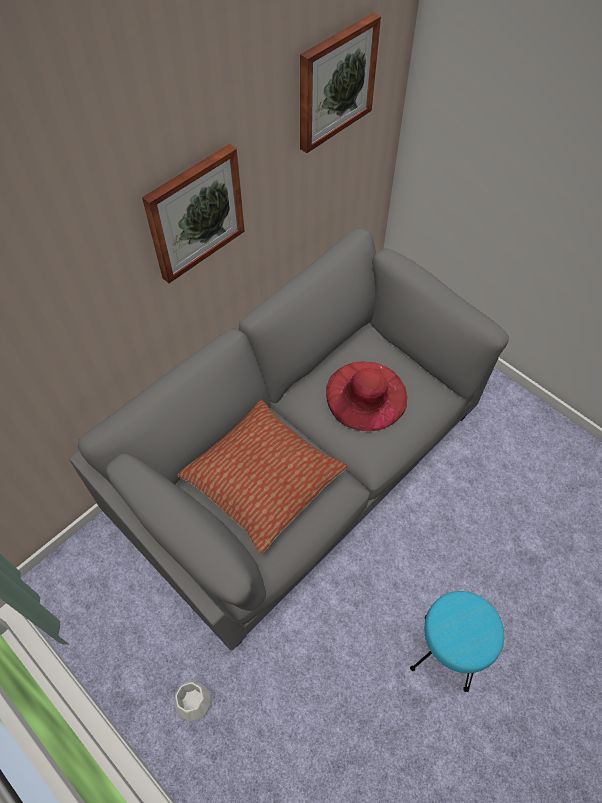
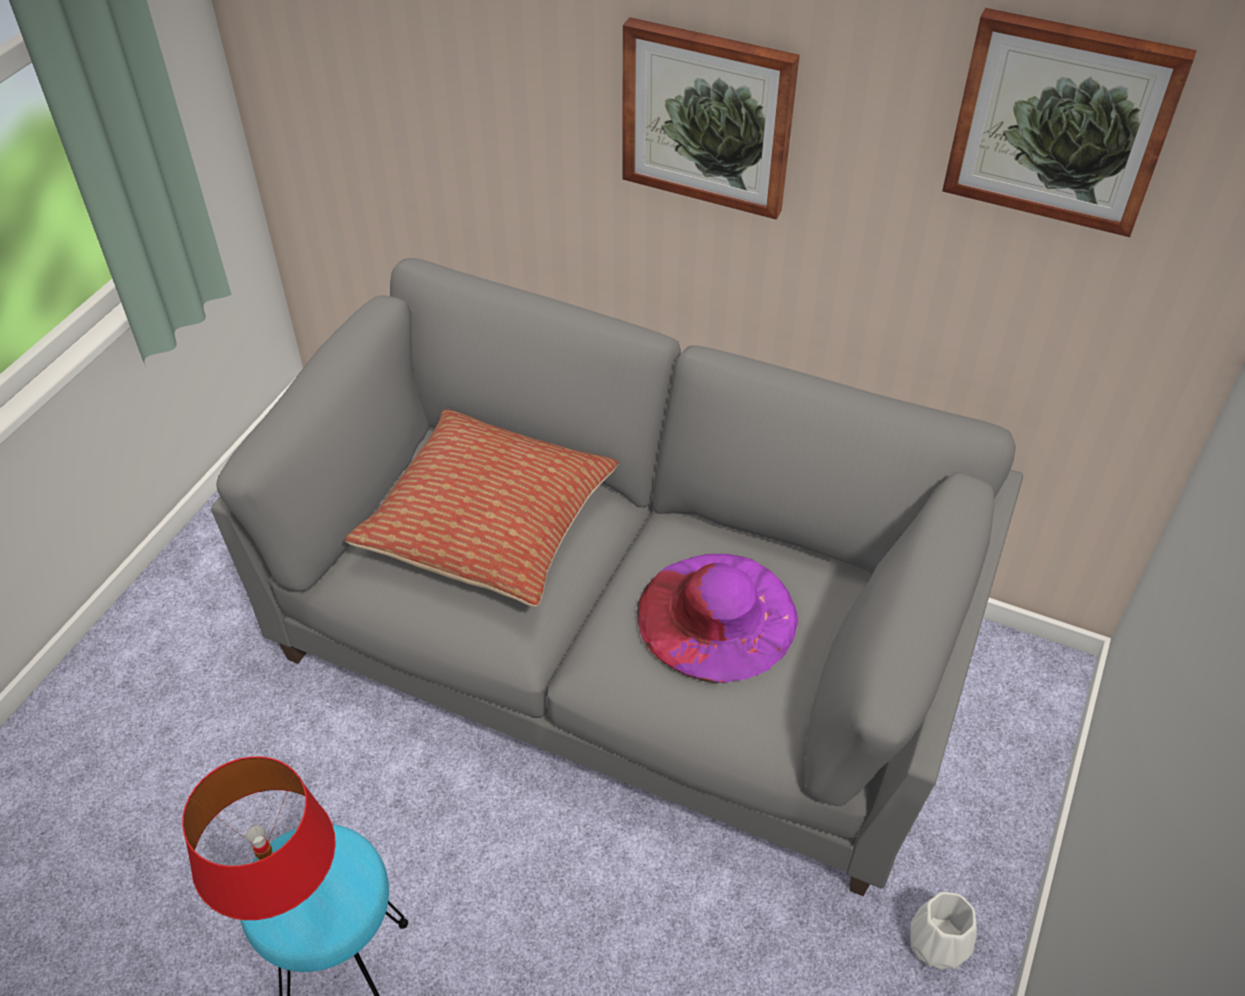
camera: 70 degrees right, 10 degrees down
(195, 703) = (195, 637): white vase -> white vase (938, 945)
(366, 395) = (717, 615): red hat -> purple hat
(478, 642) = (287, 909): none -> red table lamp

